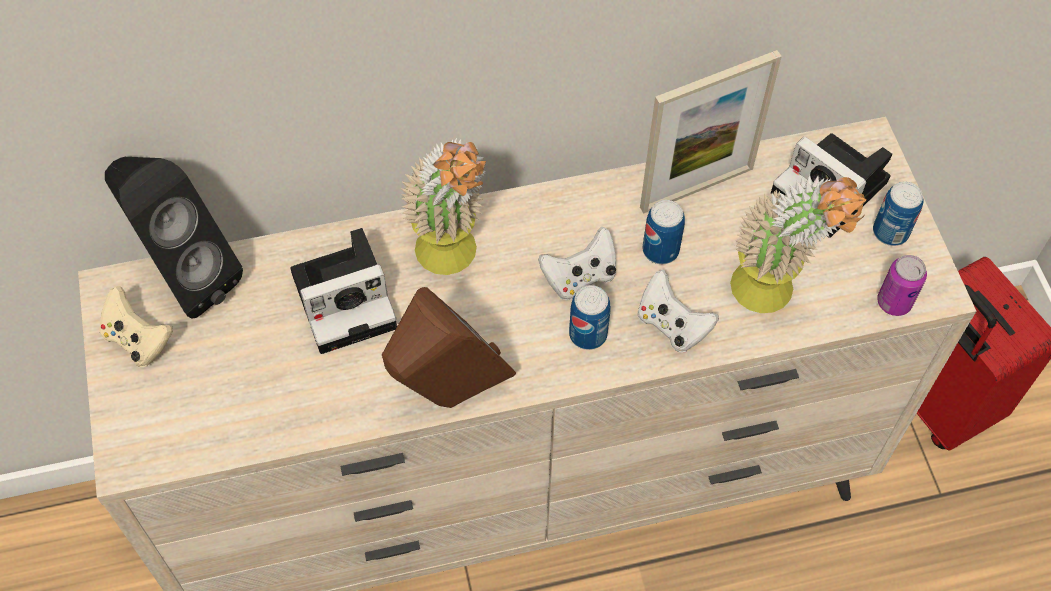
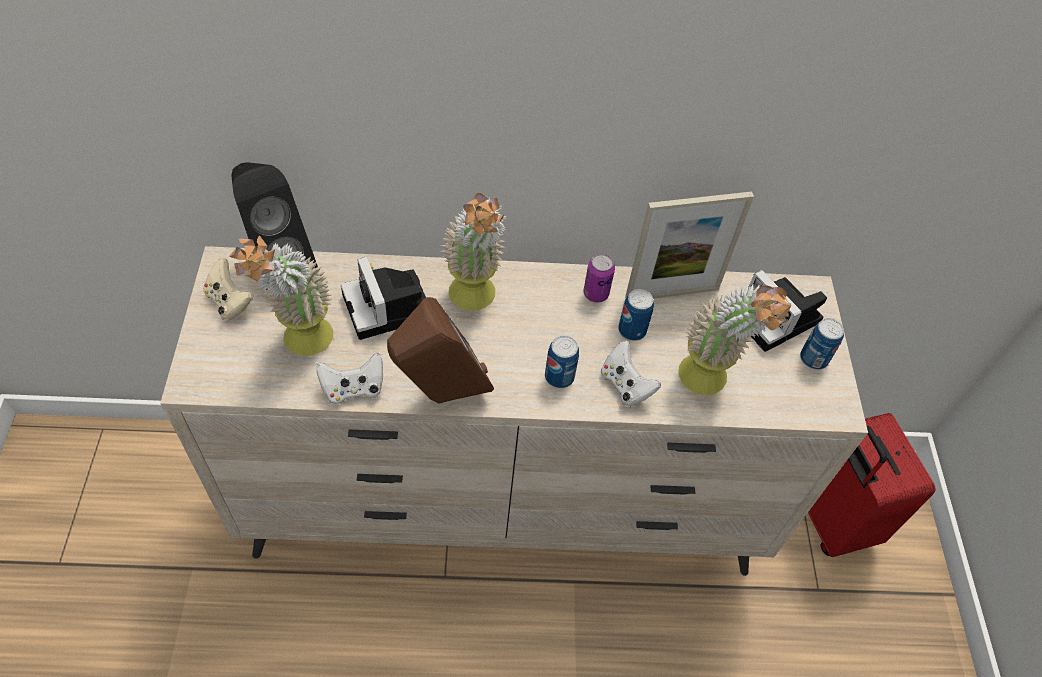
camera: 10 degrees right, 5 degrees down
(251, 375) = (301, 345): none -> potted plant
(348, 298) = (389, 309): camera -> camera turned 75 degrees clockwise
(580, 277) = (565, 335): white game controller -> white game controller (353, 389)
(894, 302) = (803, 410): can -> can (596, 294)

